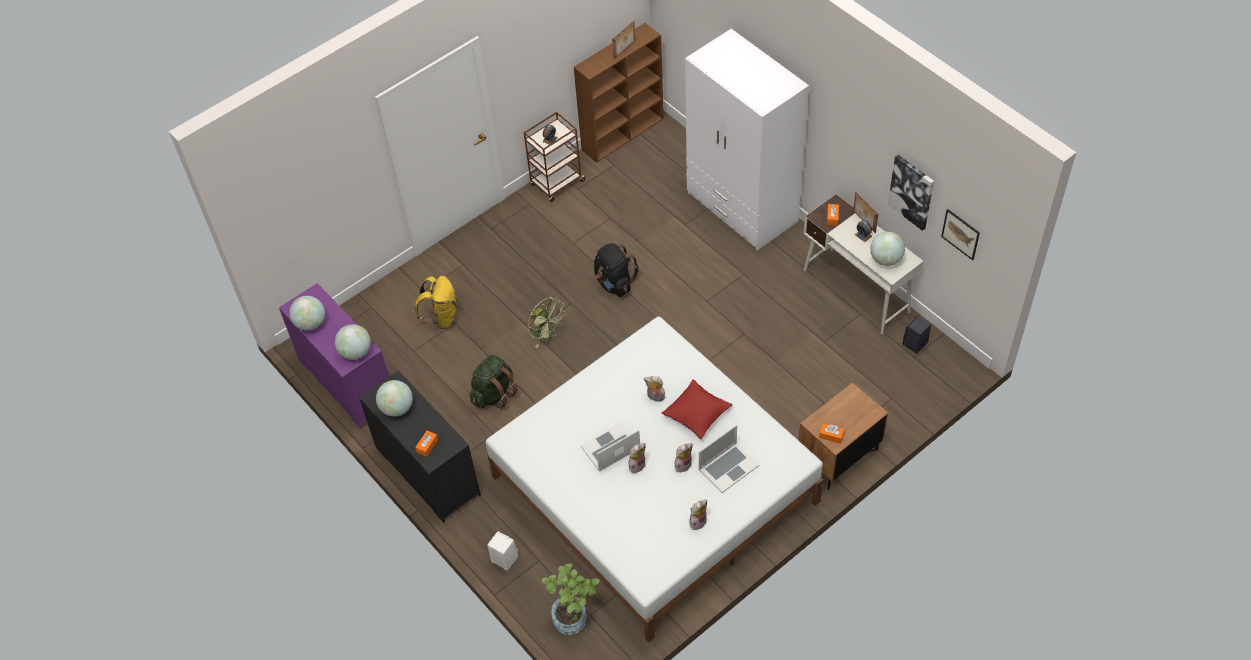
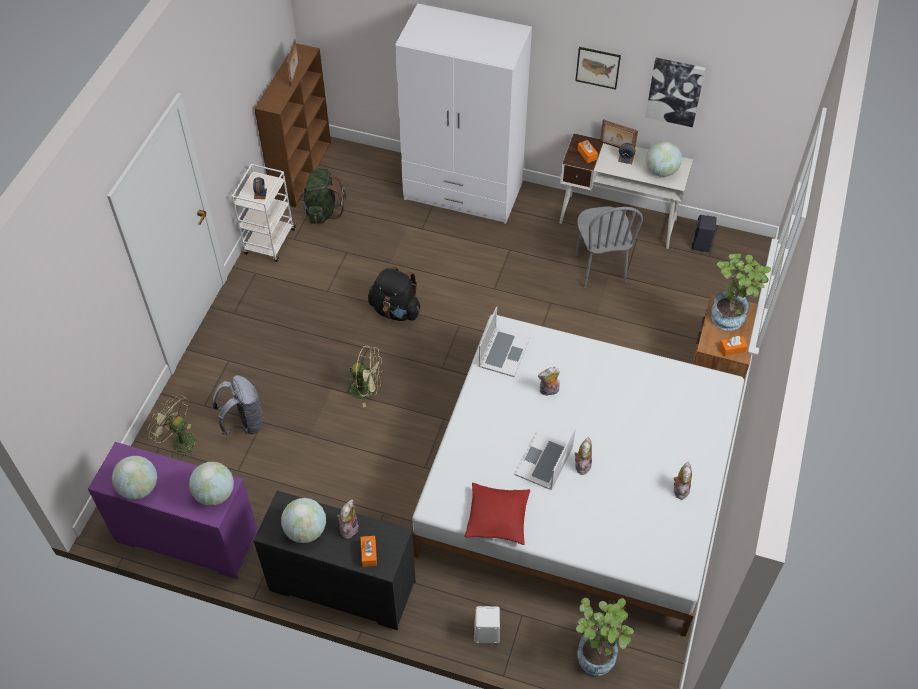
camera: 35 degrees left, 0 degrees up
(388, 309) = (179, 441): none -> green fan
(441, 317) = (244, 423): yellow backpack -> grey backpack
(494, 394) = (354, 473): green backpack -> green backpack (322, 211)
(557, 183) = (270, 242): brown cart -> white cart
(683, 464) = (624, 442): plush toy -> plush toy (348, 527)
(697, 413) = (599, 387): red pillow -> red pillow (497, 517)
(728, 467) = (667, 423): laptop -> laptop (503, 352)
(808, 324) = (599, 268): none -> grey chair
(854, 408) = (731, 315): none -> potted plant
(960, 234) = (741, 111): picture -> picture (598, 67)

